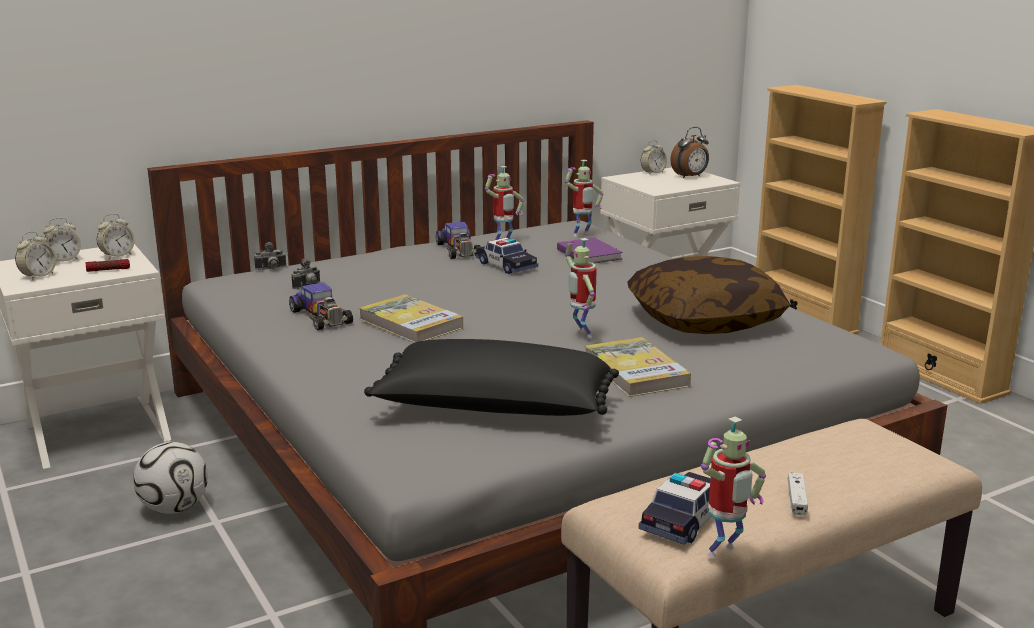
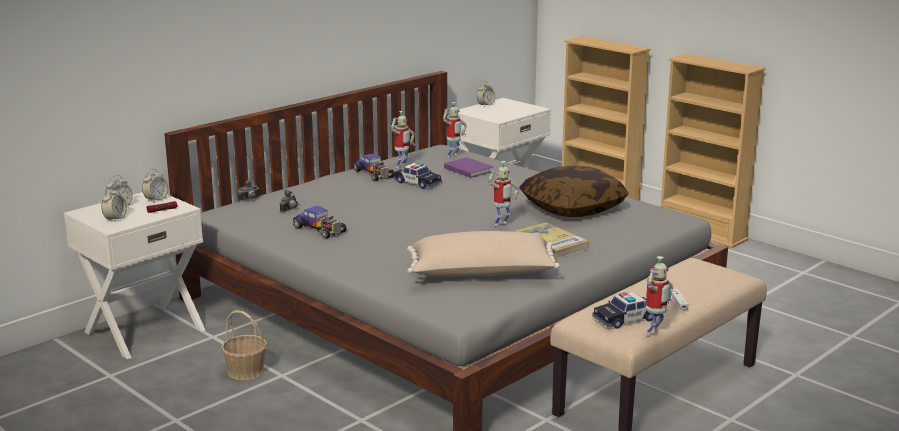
camera: 15 degrees left, 0 degrees up
(174, 508) = (246, 371): football -> basket
(411, 323) = (385, 228): book -> none
(493, 410) = (482, 275): black pillow -> beige pillow
(581, 334) = (501, 224): toy robot -> toy robot turned 90 degrees counterclockwise
(685, 518) = (625, 319): toy car -> toy car turned 135 degrees counterclockwise
(690, 177) = (514, 107): alarm clock -> none

